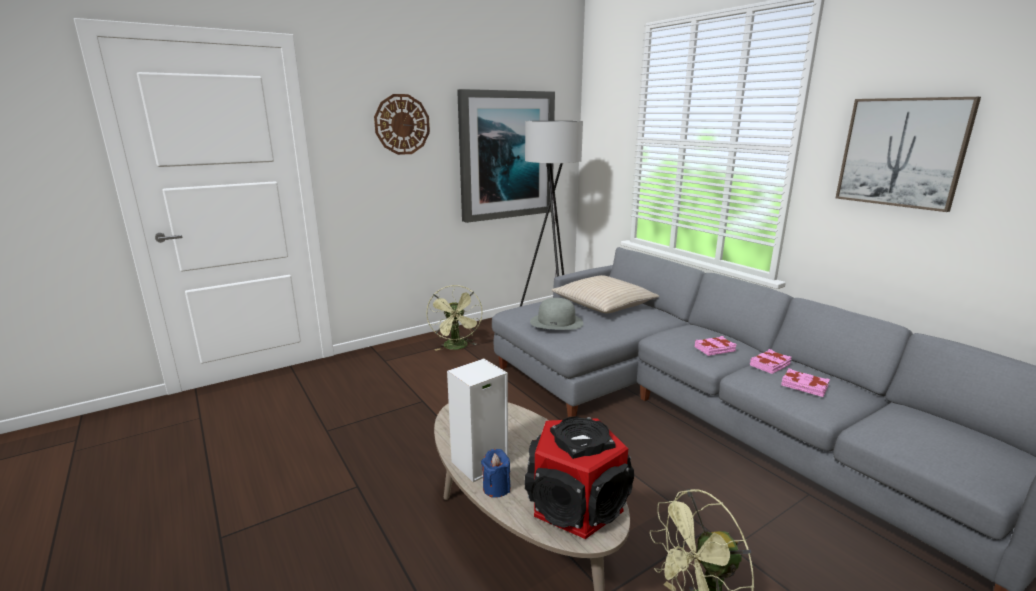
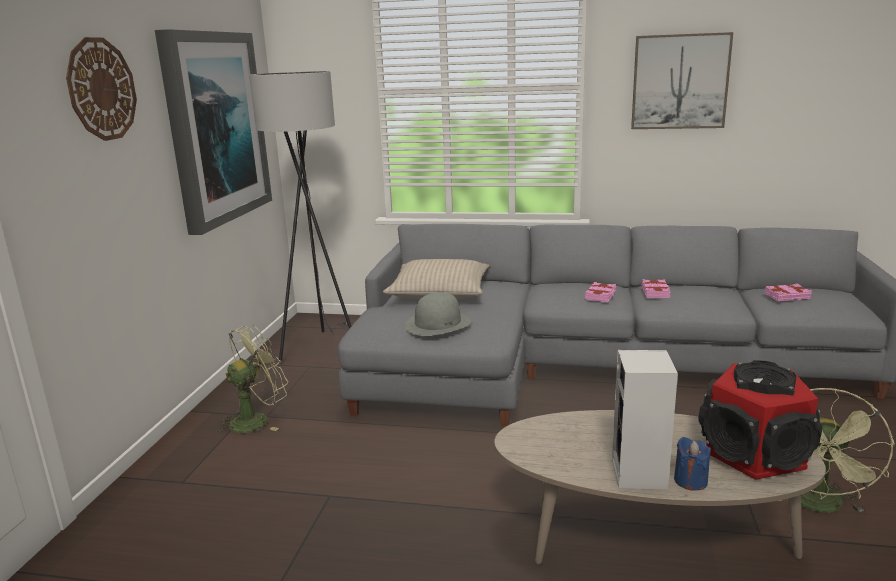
camera: 45 degrees left, 0 degrees up
(457, 347) = (256, 420): green fan -> green fan turned 75 degrees counterclockwise
(804, 386) = (701, 298): pink book -> pink book (787, 296)

